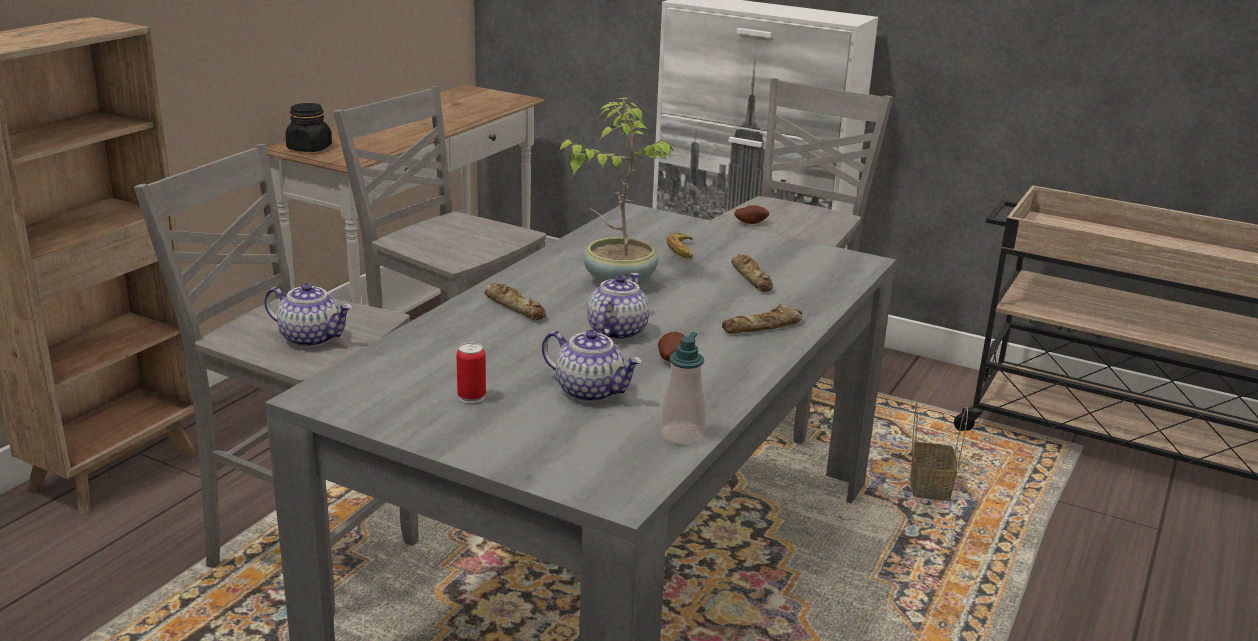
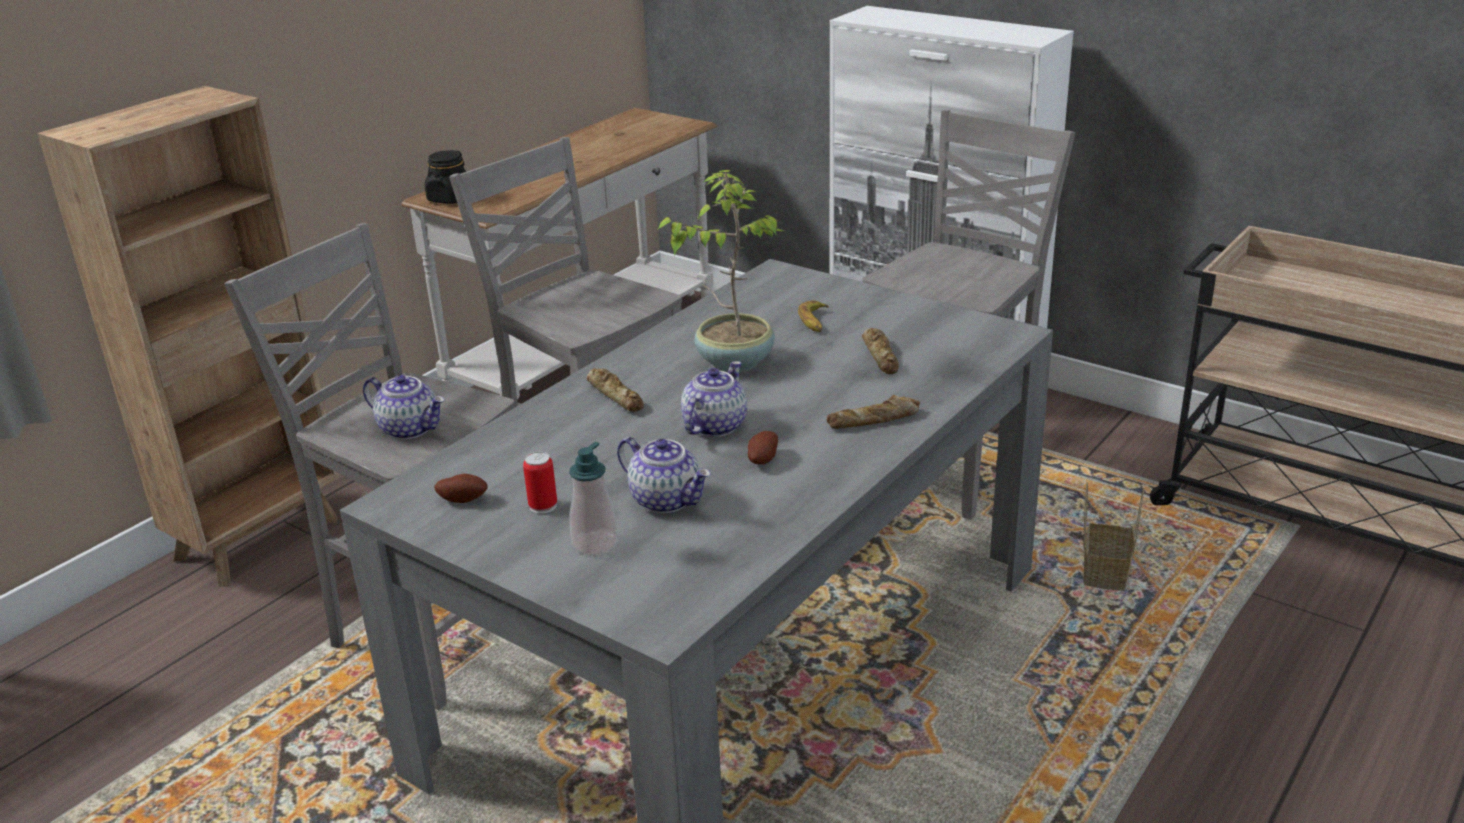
camera: 10 degrees right, 5 degrees up
(682, 435) = (747, 554): soap dispenser -> soap dispenser (595, 544)
(751, 223) = (911, 278): potato -> potato (463, 499)

